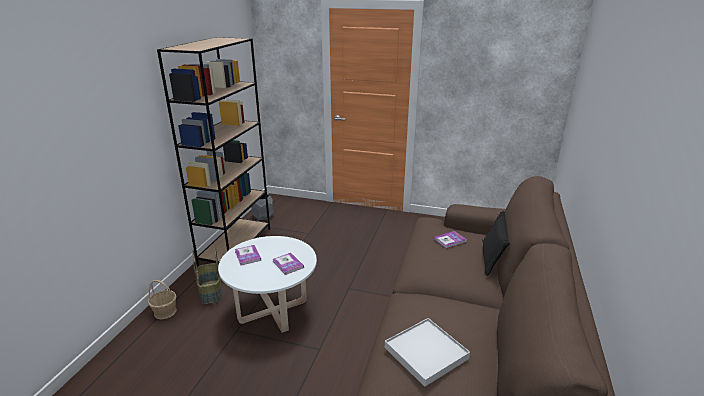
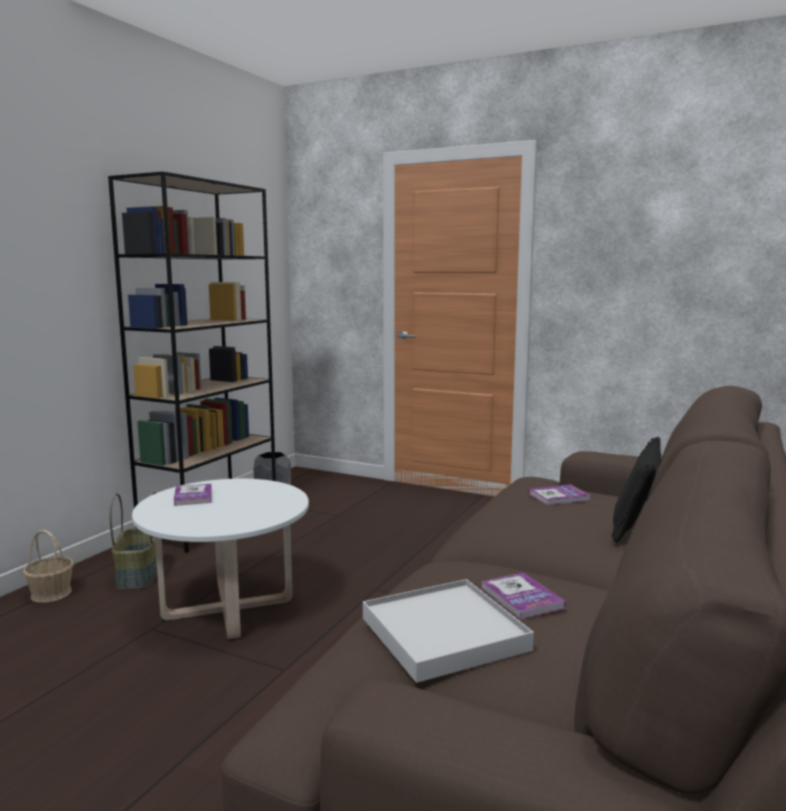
camera: 10 degrees right, 15 degrees down
(288, 264) = (253, 509): book -> book (522, 597)

